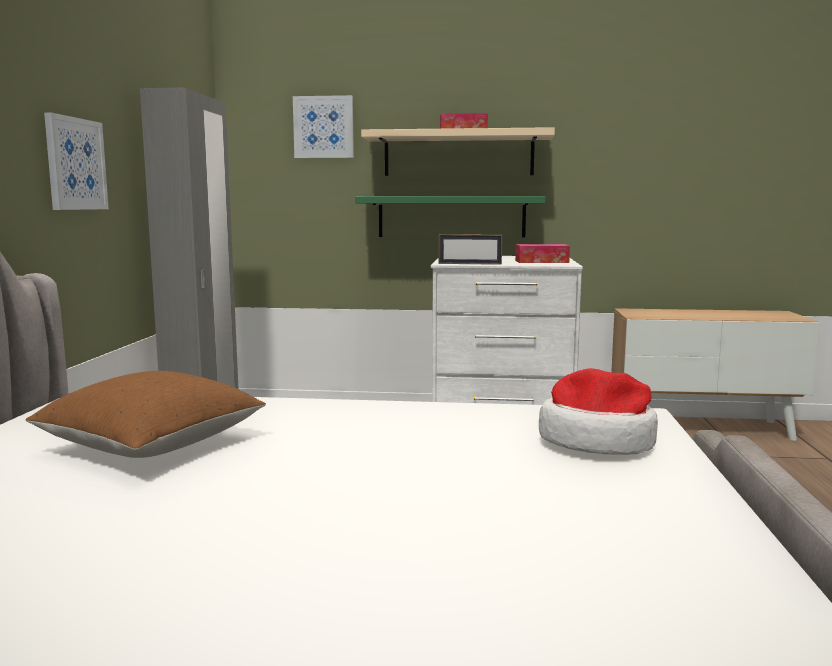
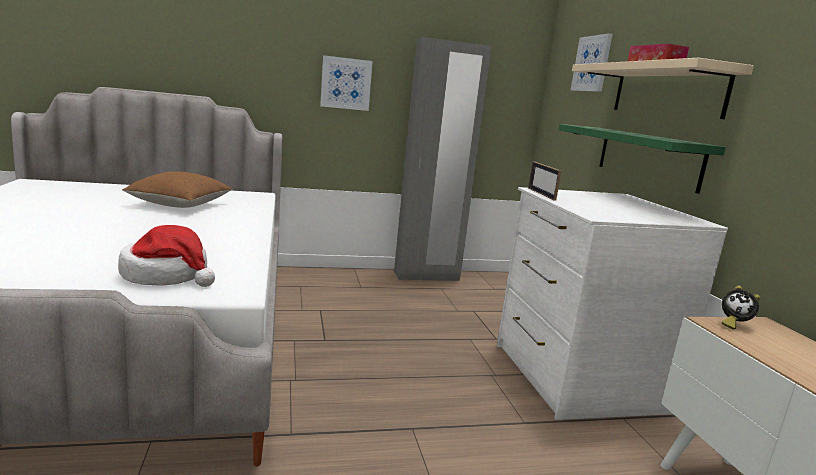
camera: 70 degrees right, 5 degrees up
(541, 261) = (613, 212): tissue box -> none
(635, 314) = (733, 324): none -> alarm clock

